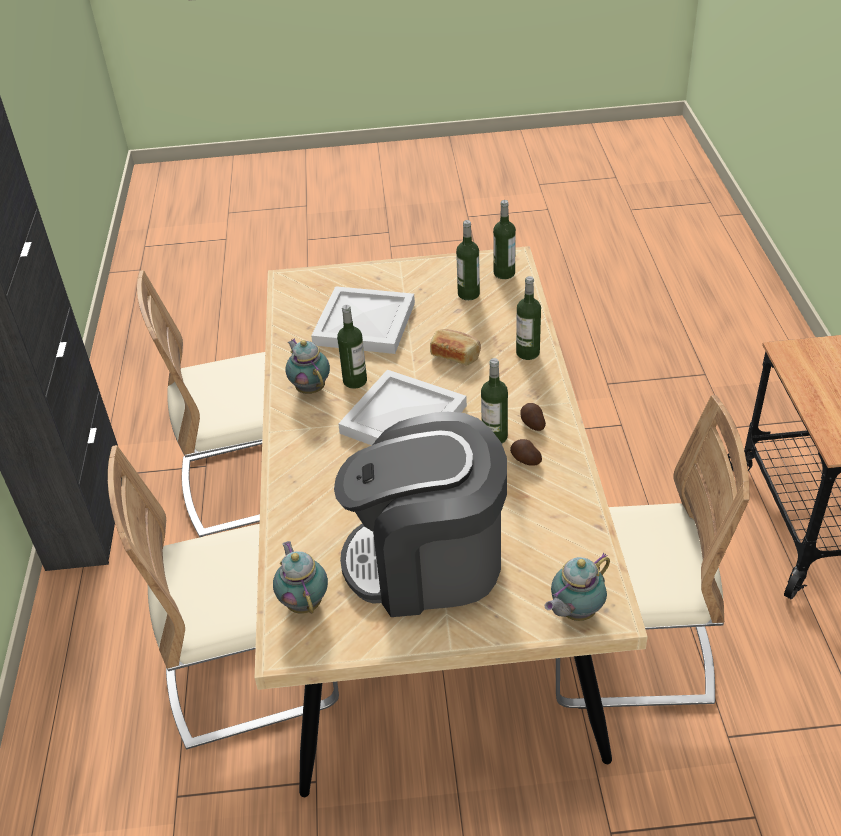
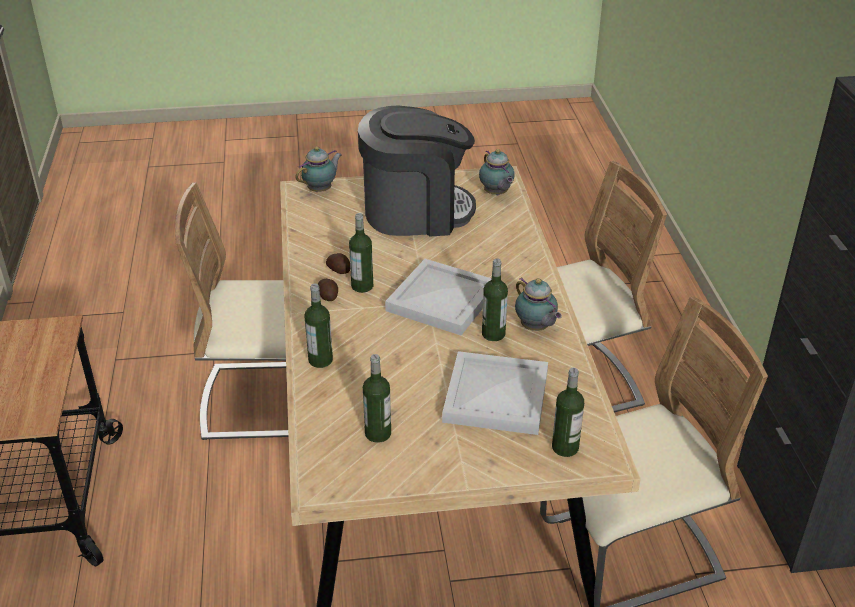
camera: 175 degrees right, 5 degrees down
(456, 355) = (394, 359): bread -> none
(504, 273) = (331, 464): bottle -> bottle (565, 447)

